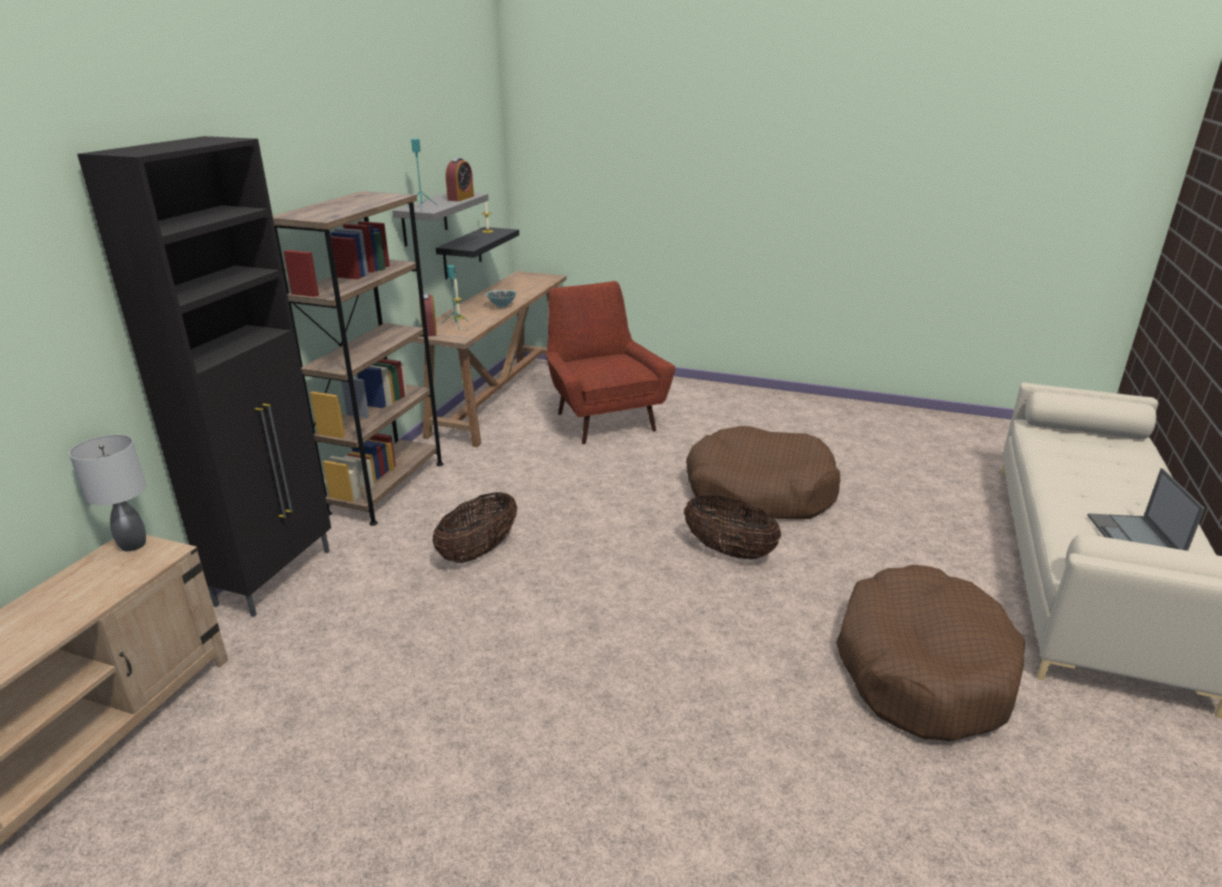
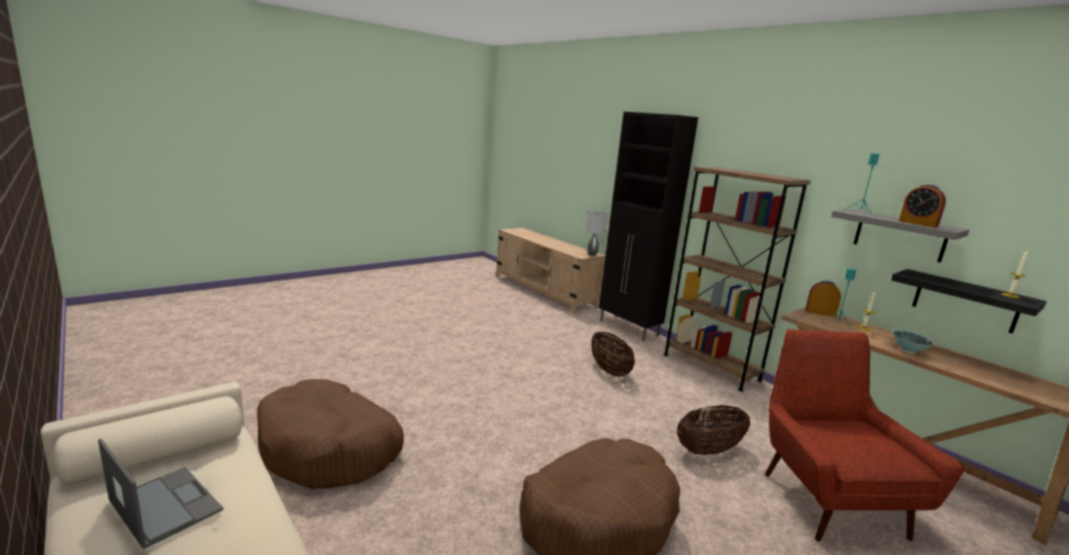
camera: 120 degrees right, 10 degrees down
(603, 419) = (827, 498): red armchair -> red armchair turned 105 degrees counterclockwise
(729, 551) = (523, 447): basket -> basket (709, 450)

